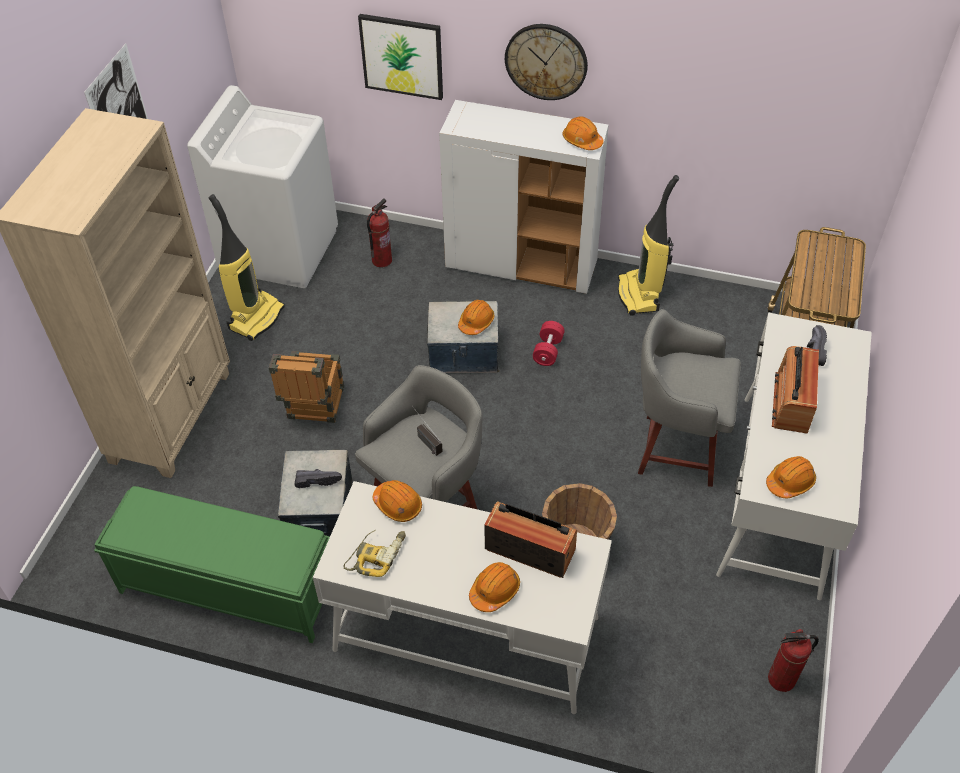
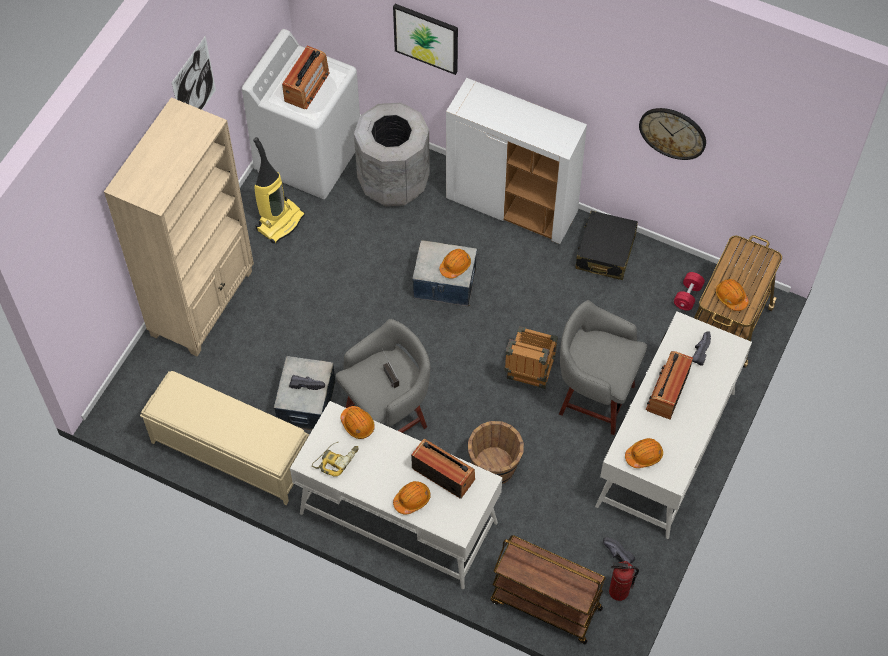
camera: 10 degrees right, 10 degrees up
(227, 587) = (230, 452): green bench -> beige bench
(267, 140) = (307, 86): none -> radio
(313, 409) = (315, 314): crate -> crate (528, 373)
(381, 260) = (393, 181): fire extinguisher -> grey trash can
(546, 61) = (539, 71): wall clock -> wall clock (673, 132)
(548, 351) = (514, 293): red dumbbell -> red dumbbell (687, 296)
(582, 141) = (560, 138): orange hard hat -> orange hard hat (731, 297)
(639, 295) = (605, 252): vacuum cleaner -> black suitcase
(690, 716) = (544, 605): none -> brown cart
(763, 632) = (616, 555): none -> black shoe

